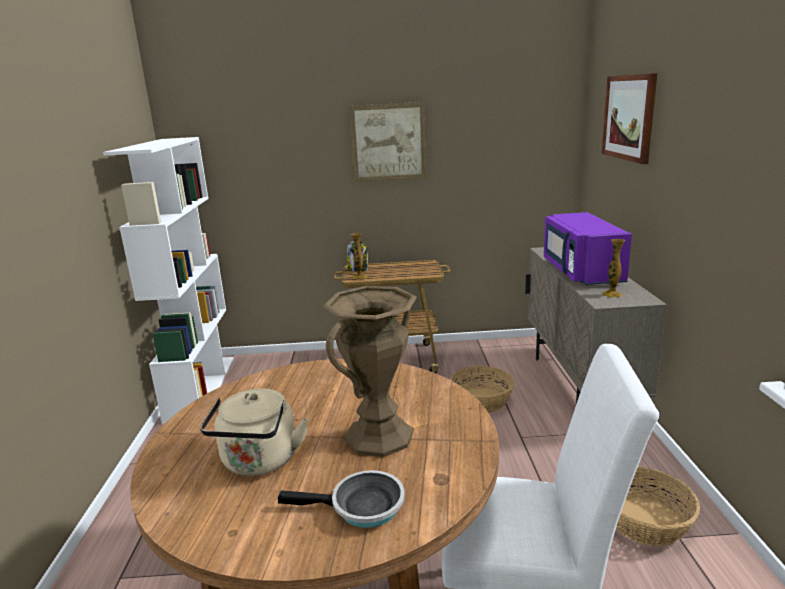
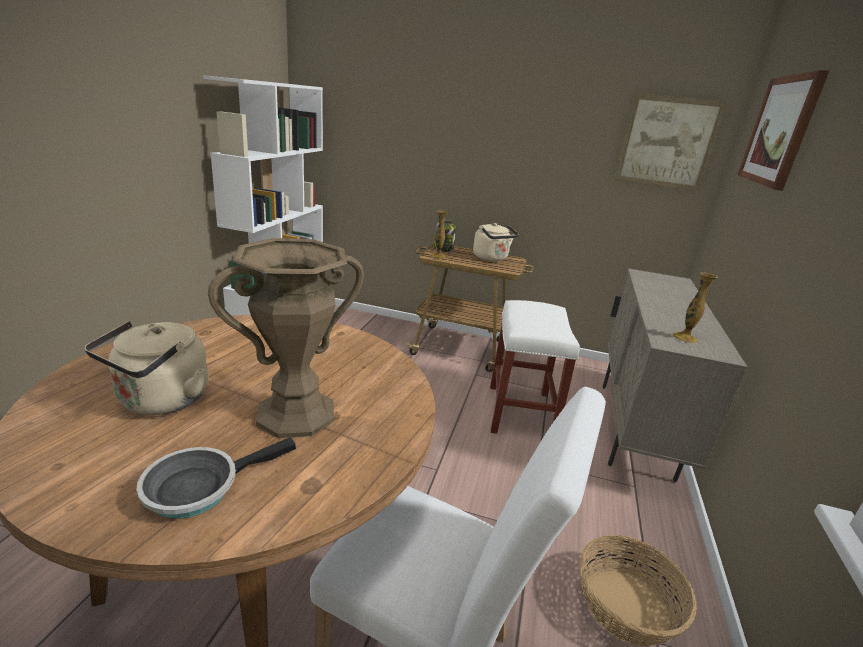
camera: 15 degrees right, 5 degrees up
(361, 507) = (199, 487): frying pan -> frying pan turned 120 degrees clockwise
(388, 142) = (503, 124): picture -> picture (667, 142)
(407, 267) = (492, 258): none -> beige kettle
(481, 400) = (520, 411): basket -> white stool
(580, 272) = (666, 305): purple microwave -> none

